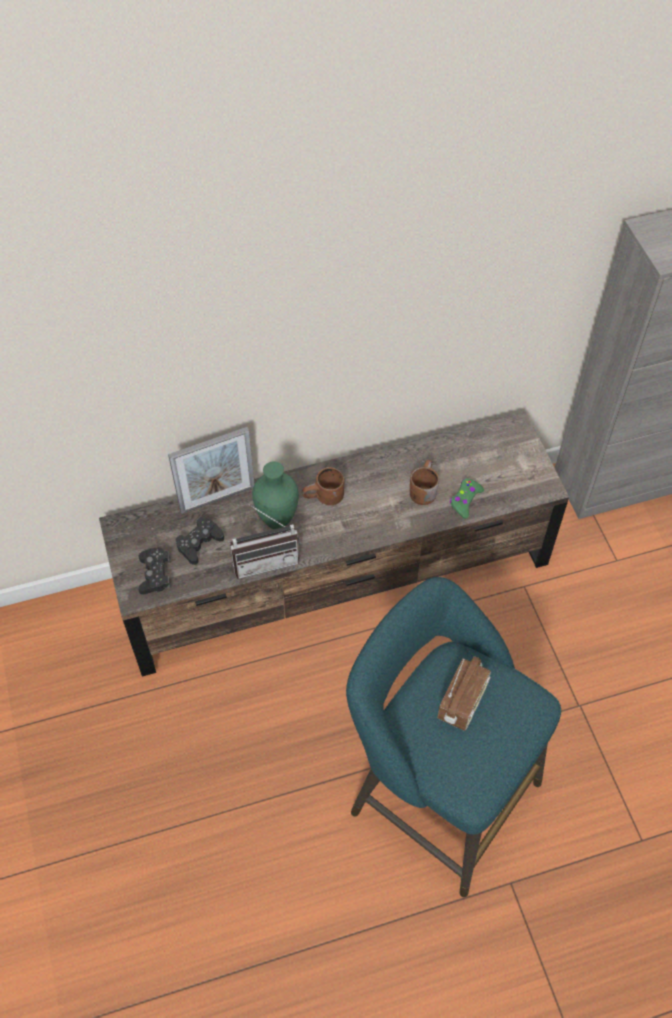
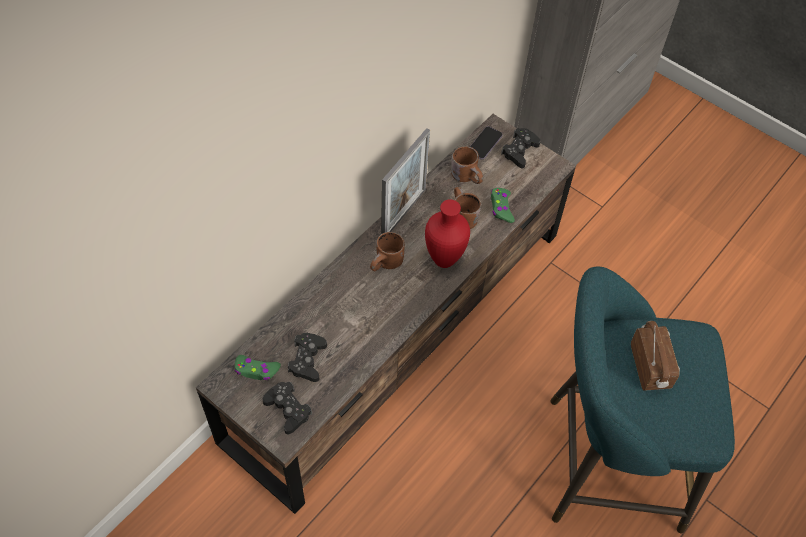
camera: 35 degrees left, 0 degrees up
(153, 530) = (256, 370): none -> green game controller
(217, 499) = (294, 312): picture frame -> picture frame (403, 213)
(265, 558) = (376, 342): radio -> none
(277, 523) = (363, 306): green vase -> none
(377, 521) = (445, 261): none -> red vase
(456, 457) = (468, 176): none -> brown mug
(495, 435) = (484, 144): none -> phone
(523, 457) = (519, 151): none -> black game controller

